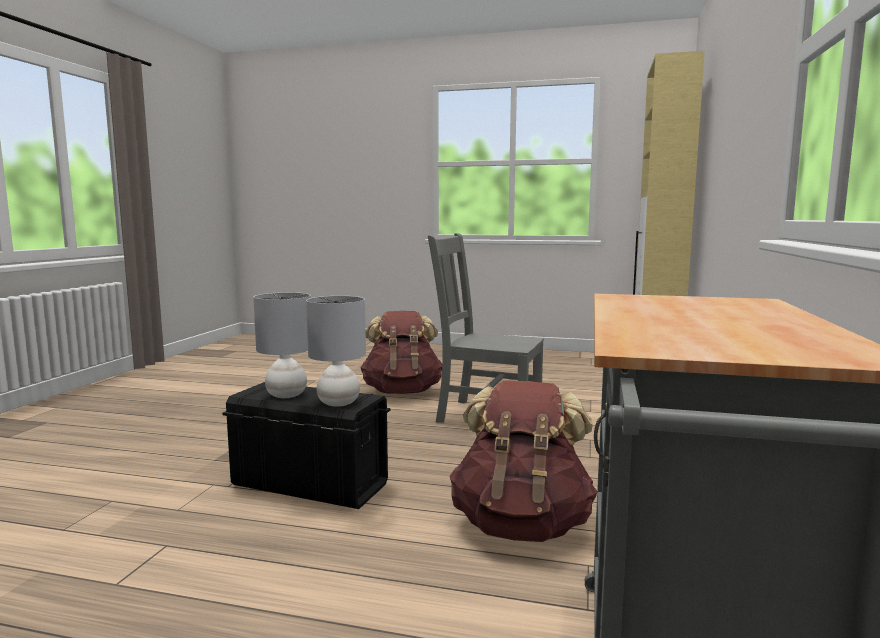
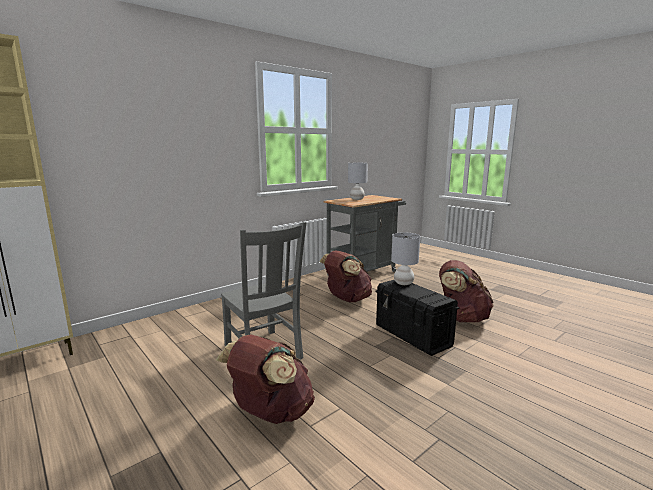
camera: 145 degrees left, 5 degrees up
(204, 560) = (461, 318): none -> brown backpack
(286, 395) = (426, 293): grey table lamp -> grey table lamp (357, 199)

